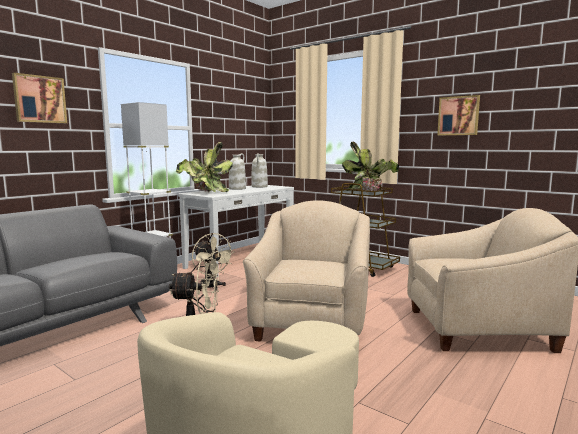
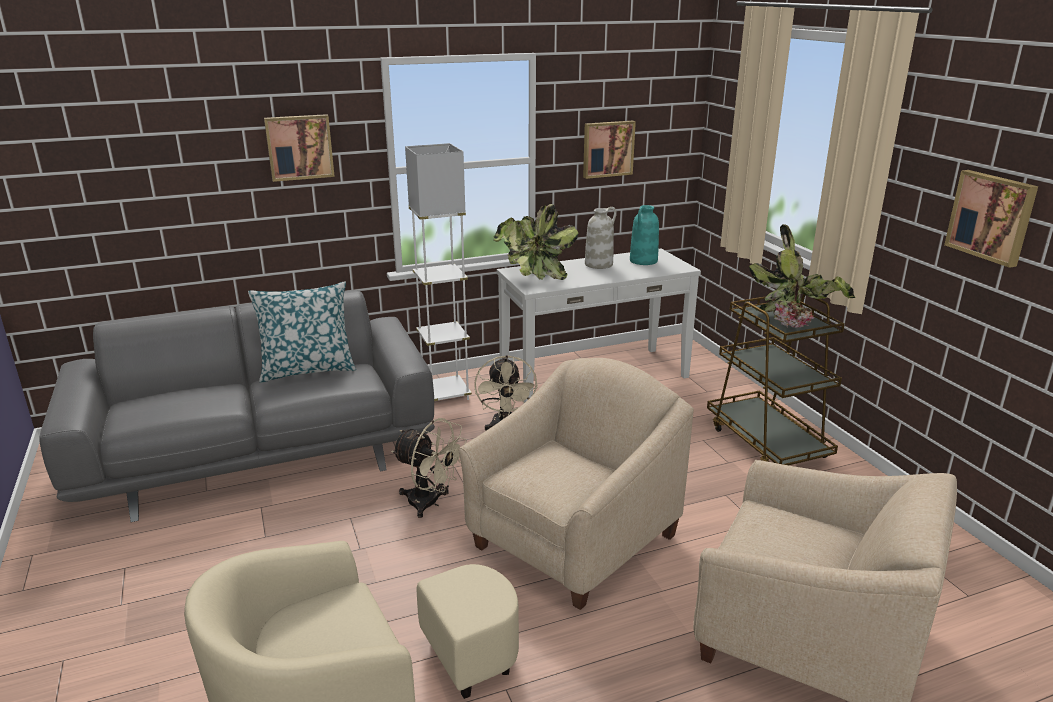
camera: 30 degrees right, 15 degrees up
(66, 257) = (308, 370): none -> pillow
(228, 126) = (607, 149): none -> picture
(259, 187) = (643, 261): white vase -> turquoise vase

